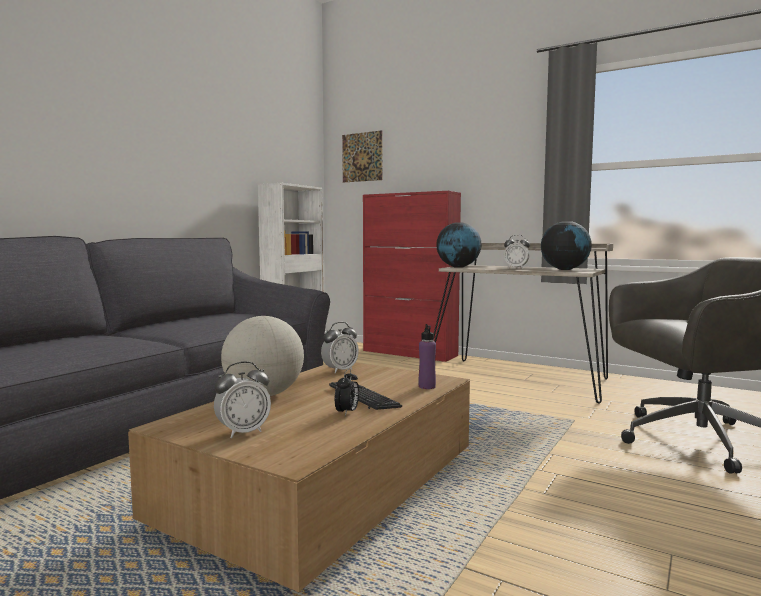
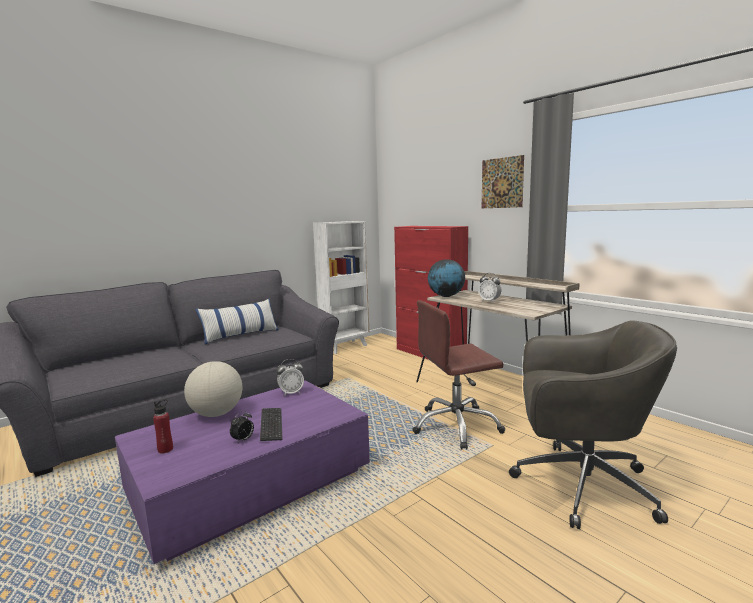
camera: 20 degrees right, 5 degrees up
(198, 319) = (240, 335): none -> pillow
(243, 432) = (165, 449): alarm clock -> red bottle
(326, 492) = (252, 484): brown coffee table -> purple coffee table
(362, 157) = (401, 192): picture -> picture (502, 183)
(427, 386) = (326, 419): purple bottle -> none
(516, 409) = (456, 426): none -> brown office chair
(564, 269) = (527, 306): globe -> none

